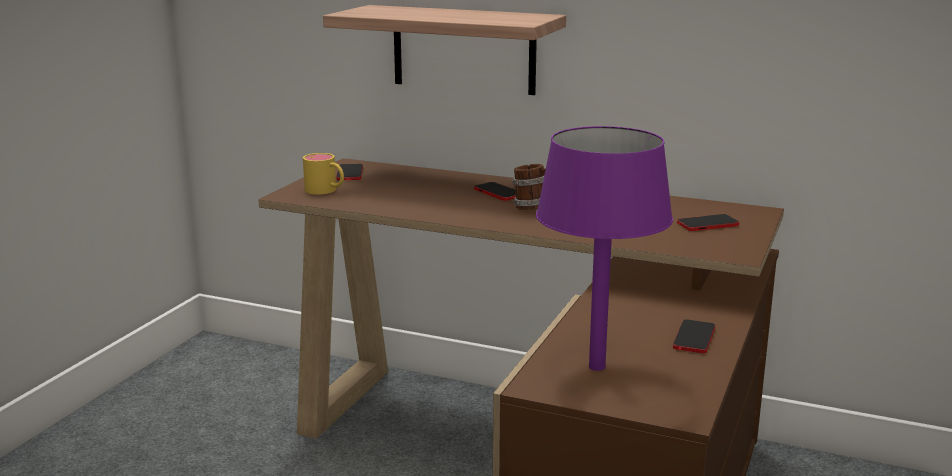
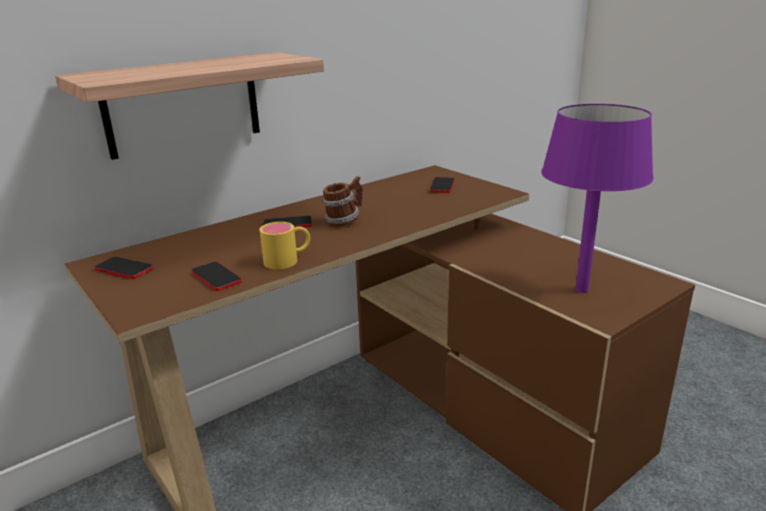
camera: 60 degrees left, 5 degrees up
(326, 191) = (158, 291): yellow mug -> yellow mug (288, 260)
(694, 338) = (553, 250): phone -> phone (216, 277)

